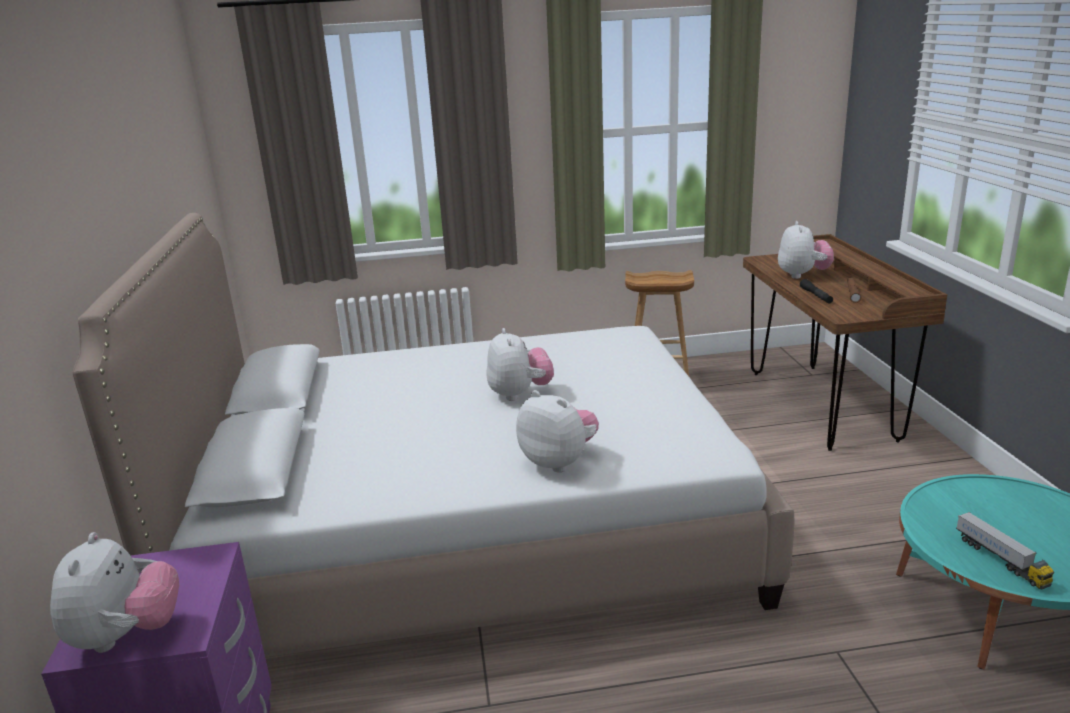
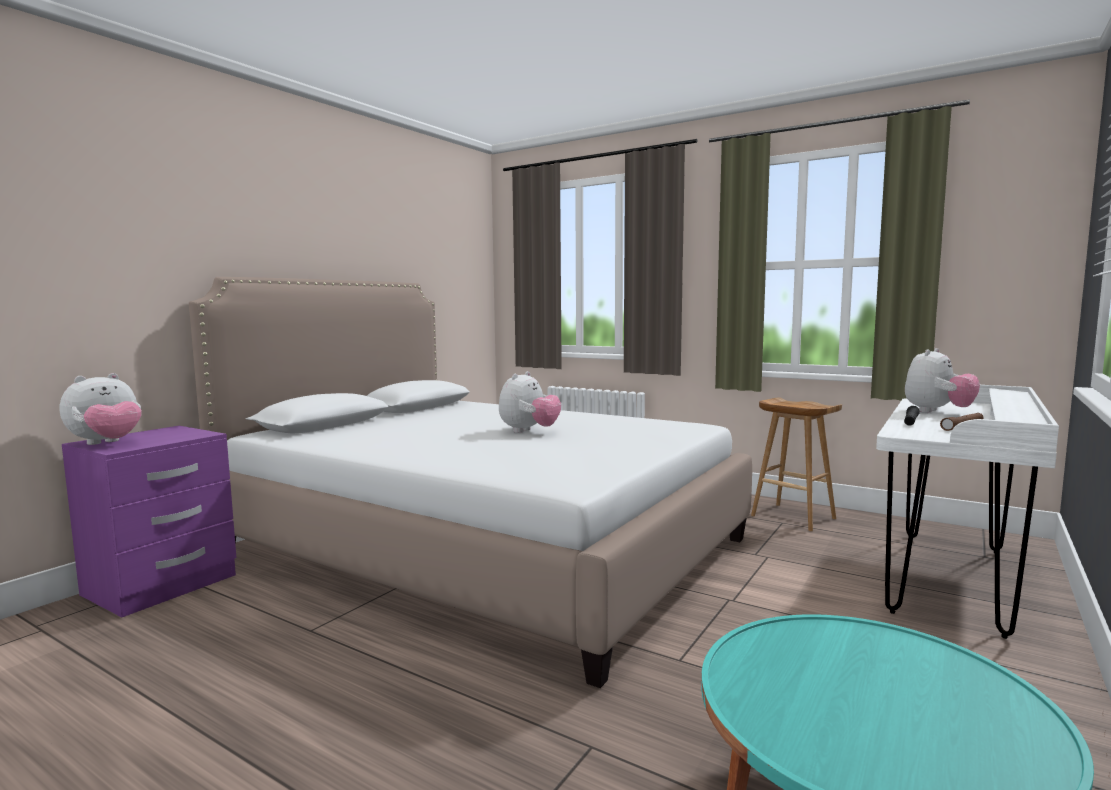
camera: 40 degrees right, 15 degrees down
(559, 462) = (457, 458): plush toy -> none
(821, 405) = (951, 580): brown desk -> white desk
(1000, 560) = (784, 703): toy truck -> none

